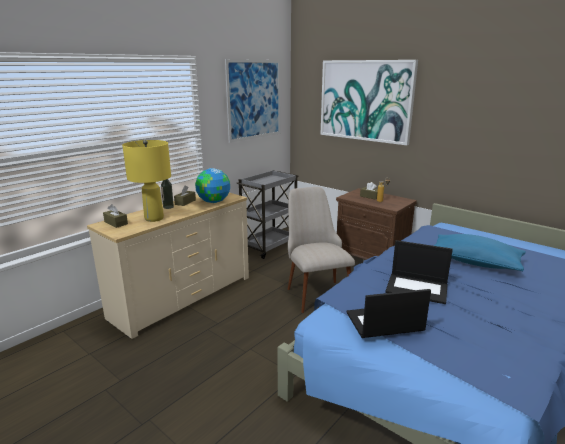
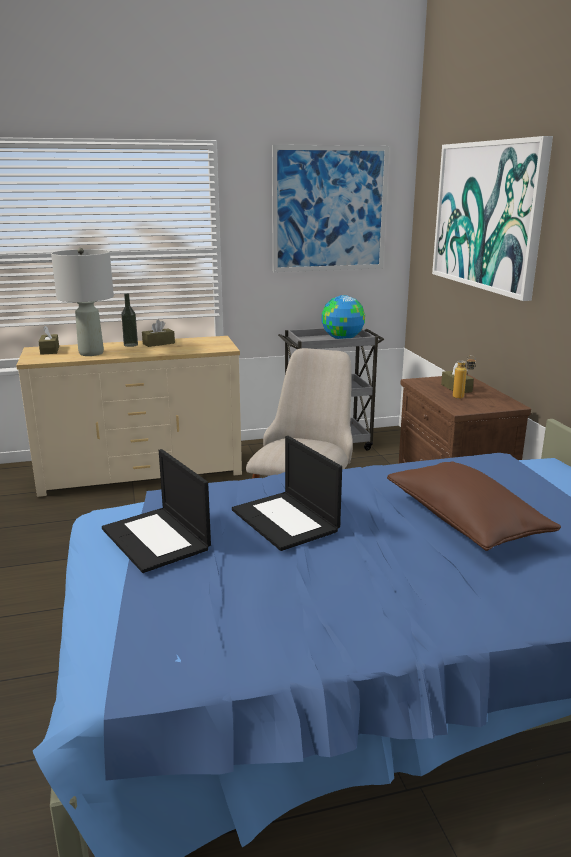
camera: 35 degrees right, 0 degrees up
(154, 218) = (91, 353): yellow table lamp -> grey table lamp
(213, 202) = (189, 348): globe -> globe (342, 339)
(384, 322) = (157, 539): laptop -> laptop turned 150 degrees counterclockwise
(474, 262) = (464, 522): blue pillow -> brown pillow

